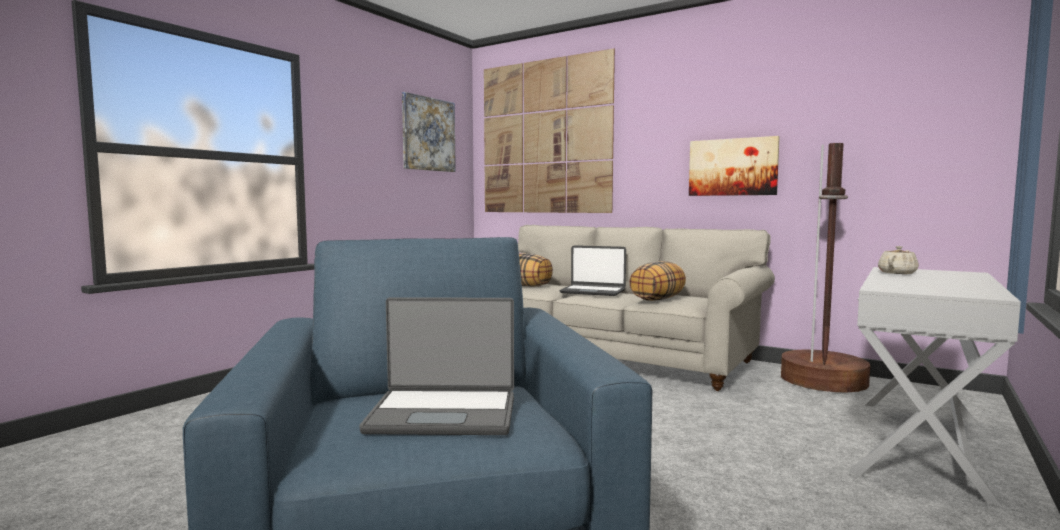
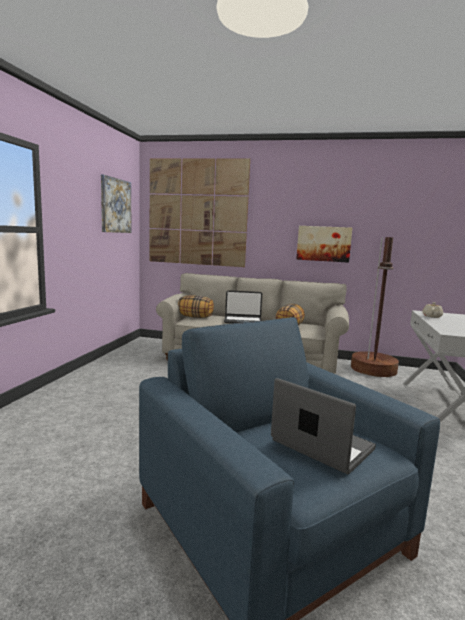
camera: 20 degrees left, 5 degrees up
(444, 413) = (321, 446): laptop -> laptop turned 120 degrees counterclockwise

